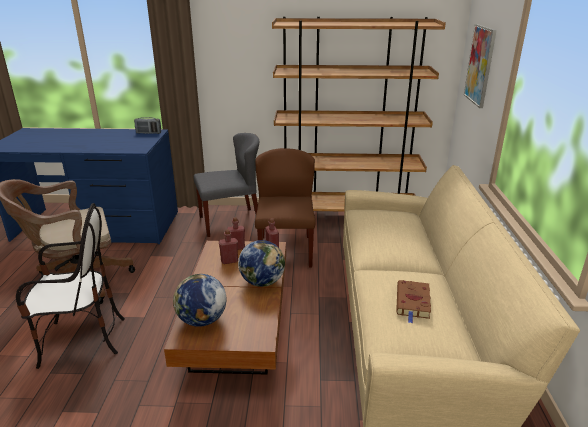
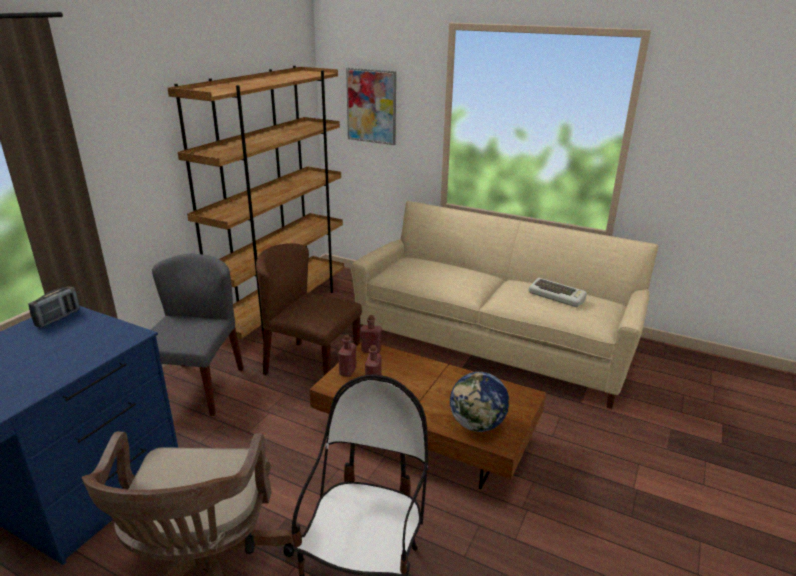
camera: 65 degrees left, 0 degrees up
(262, 282) = (431, 372): globe -> none
(413, 303) = (557, 296): brown book -> keyboard

